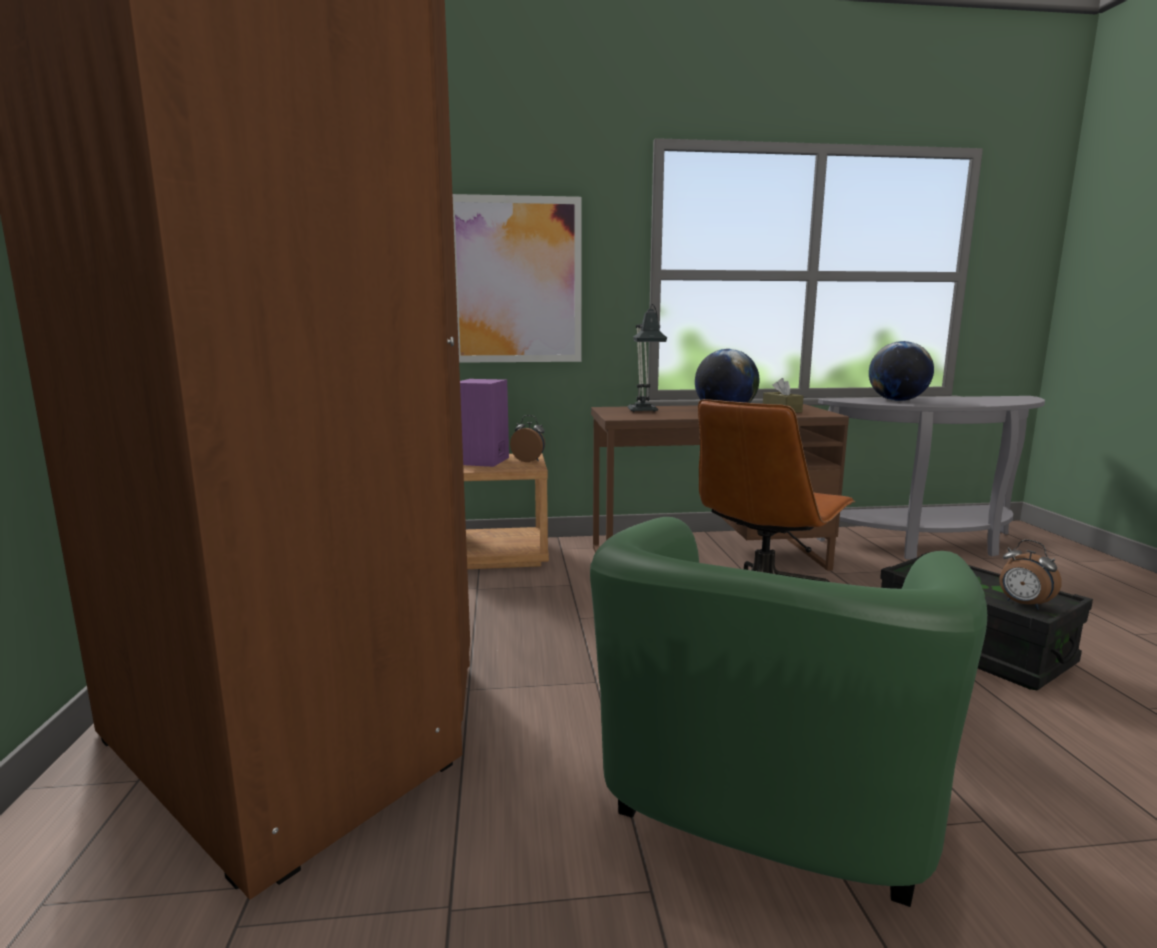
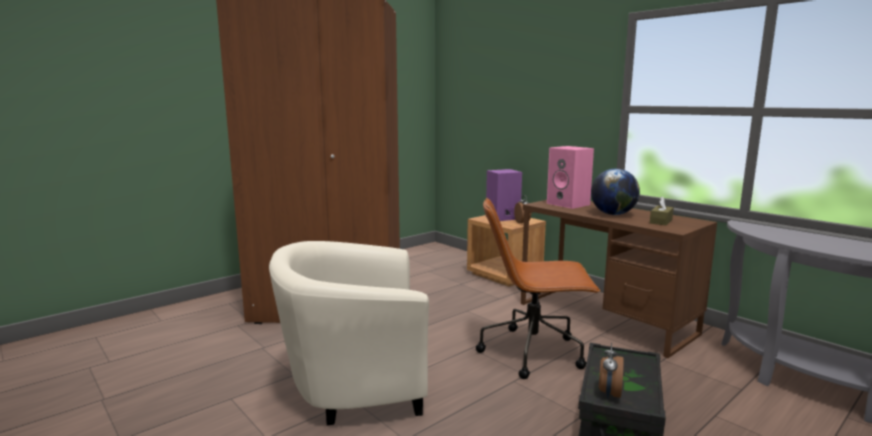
camera: 55 degrees right, 0 degrees up
(516, 281) = (542, 112): picture -> none
(643, 411) = (569, 204): table lamp -> pink speaker
(761, 816) = (354, 385): green armchair -> beige armchair
(897, 401) = (788, 235): globe -> none

